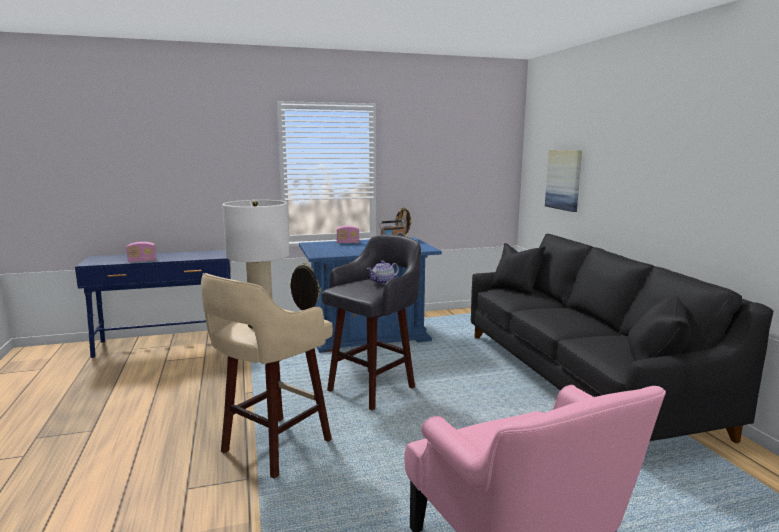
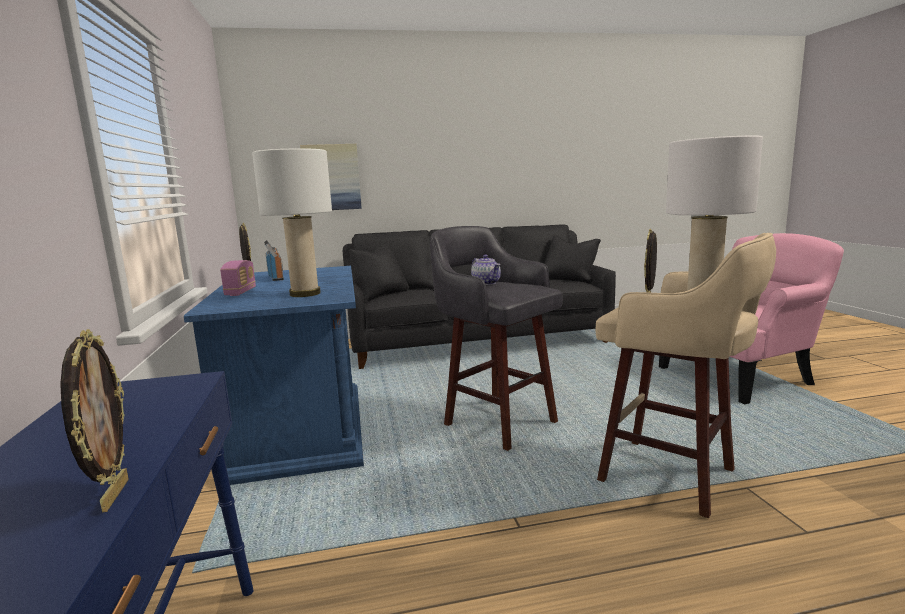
camera: 85 degrees left, 0 degrees up
(142, 261) = (113, 495): radio -> picture frame
(334, 250) = (305, 294): none -> white table lamp

